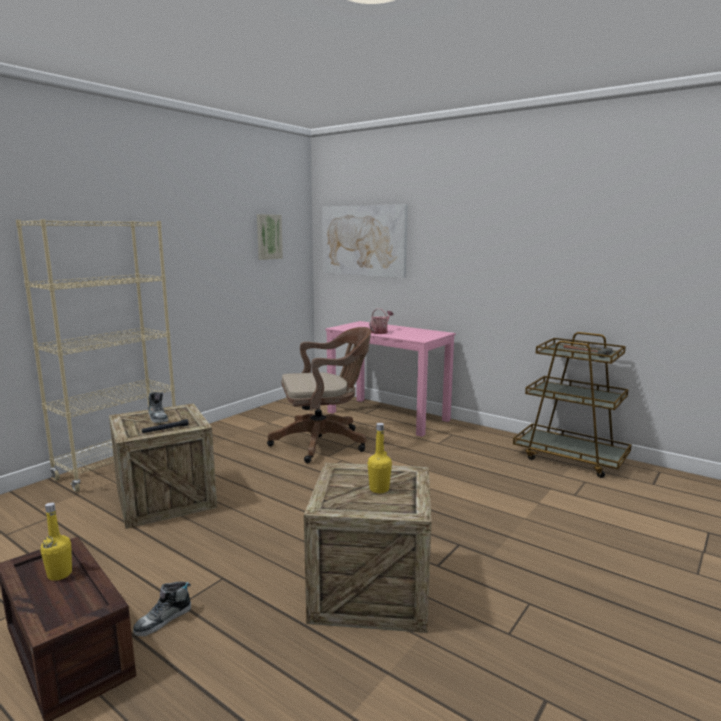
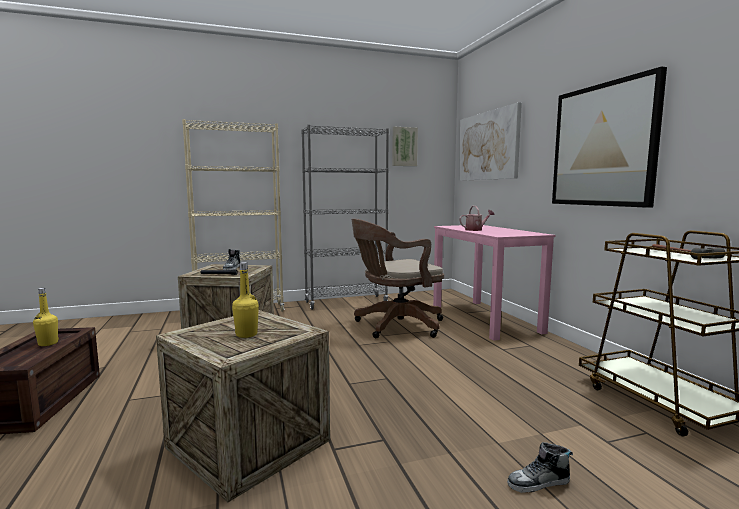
camera: 35 degrees right, 5 degrees down
(163, 620) = (103, 405): shoe -> shoe (538, 483)
(233, 426) = (346, 302): none -> grey bookcase
(324, 442) = (395, 326): brown office chair -> brown office chair turned 135 degrees clockwise
(500, 259) = (603, 145): none -> picture

